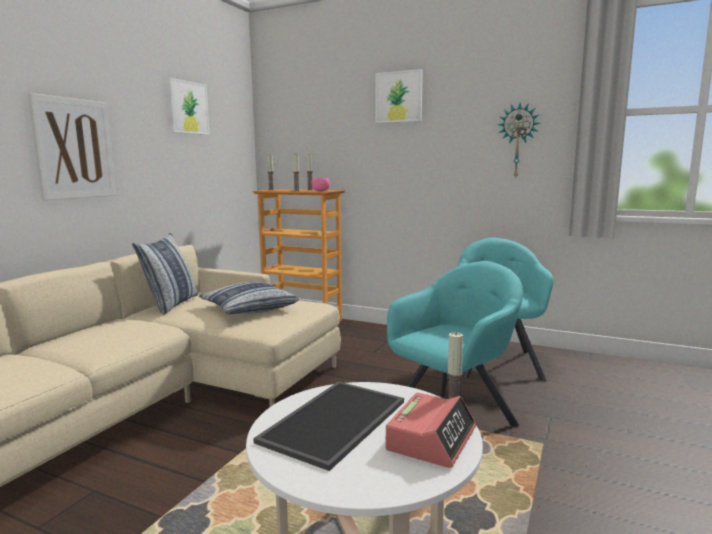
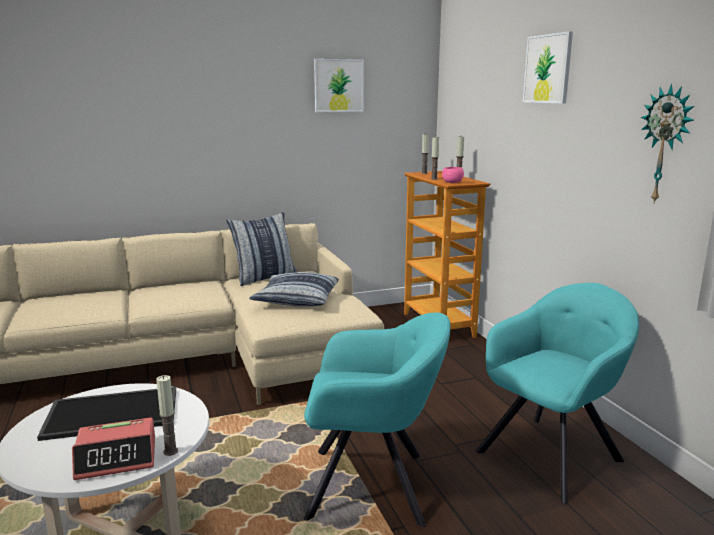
camera: 45 degrees right, 5 degrees up
(74, 149) = (209, 133): picture -> none

